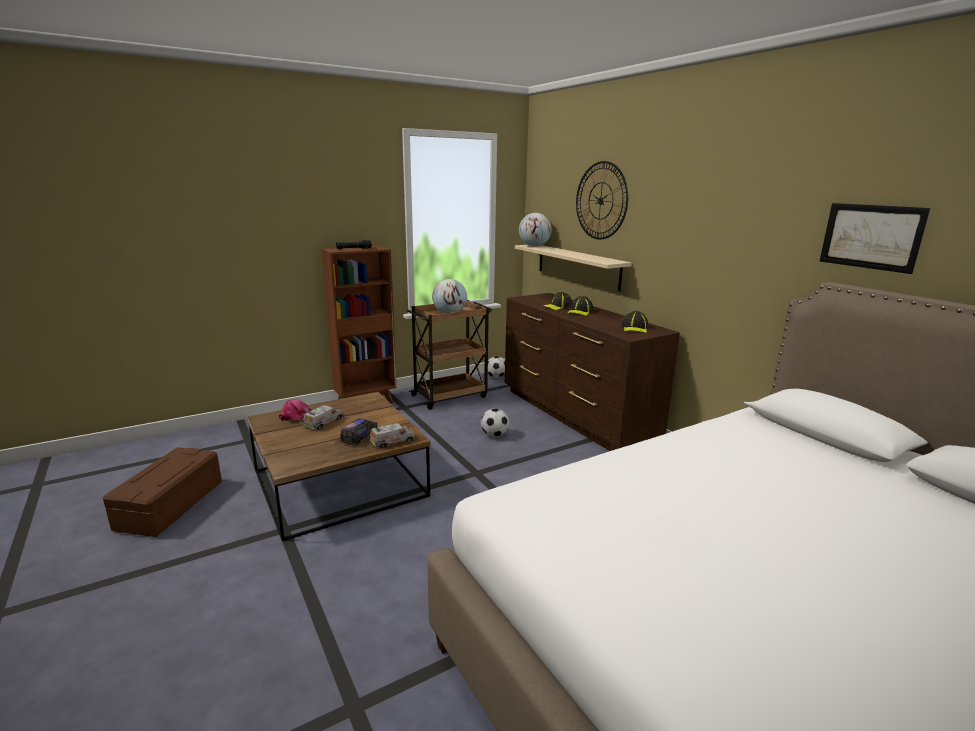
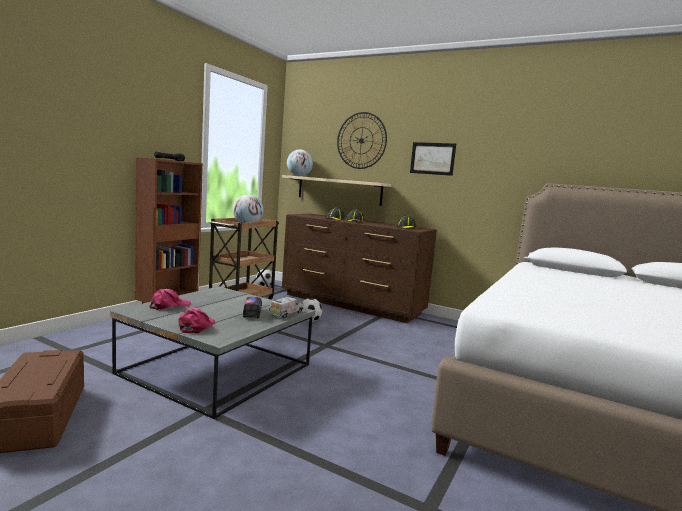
camera: 30 degrees left, 10 degrees down
(288, 448) = (197, 327): none -> pink cap
(323, 423) = (202, 308): toy truck -> none
(337, 483) = (214, 369): brown coffee table -> grey coffee table
(871, 236) = (567, 156): picture -> picture (432, 158)

